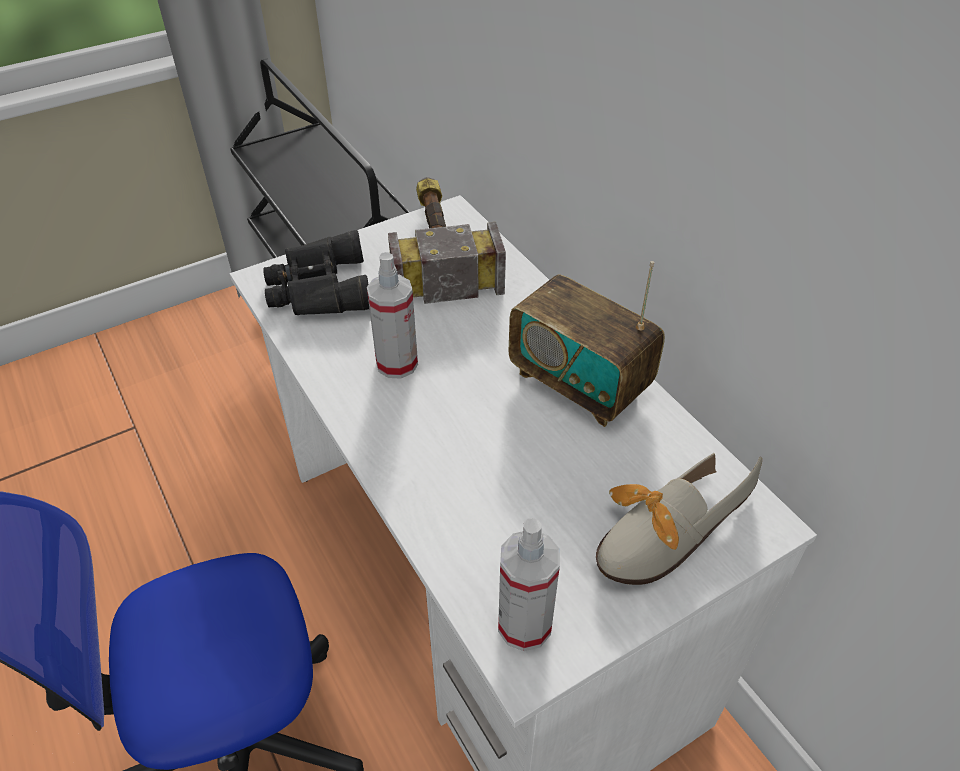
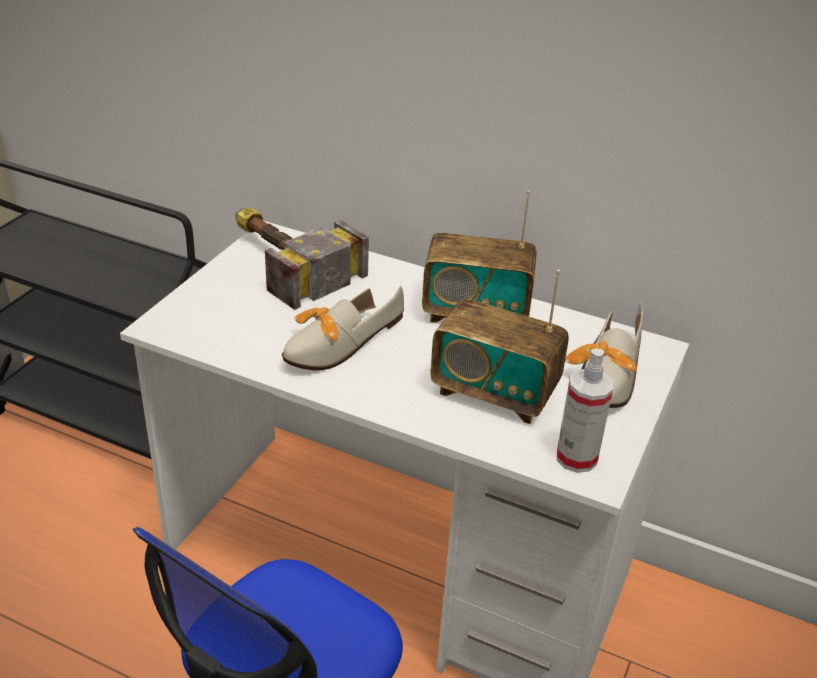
camera: 35 degrees left, 10 degrees down
(317, 289) = (214, 319): black binoculars -> none
(397, 363) = (334, 346): spray bottle -> shoe
(507, 494) = (494, 393): none -> radio

